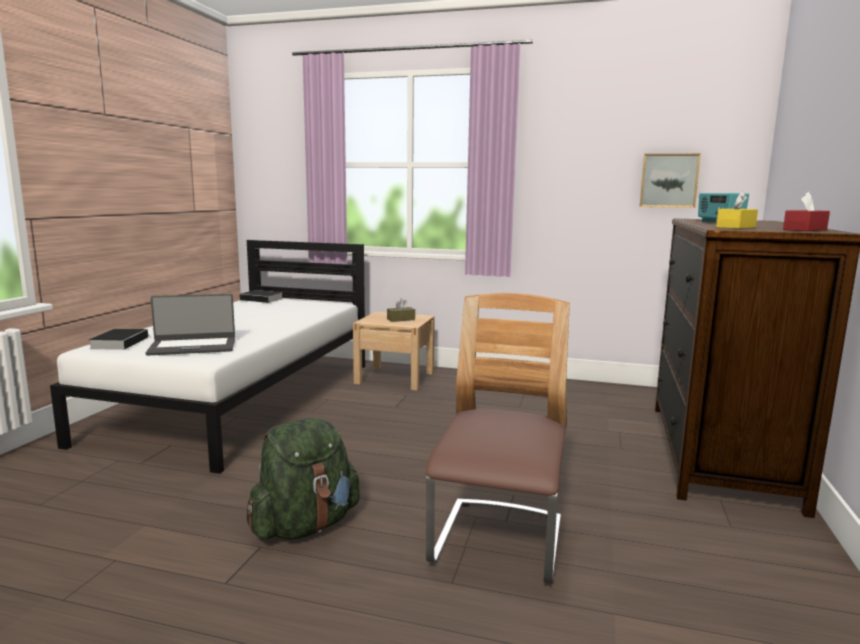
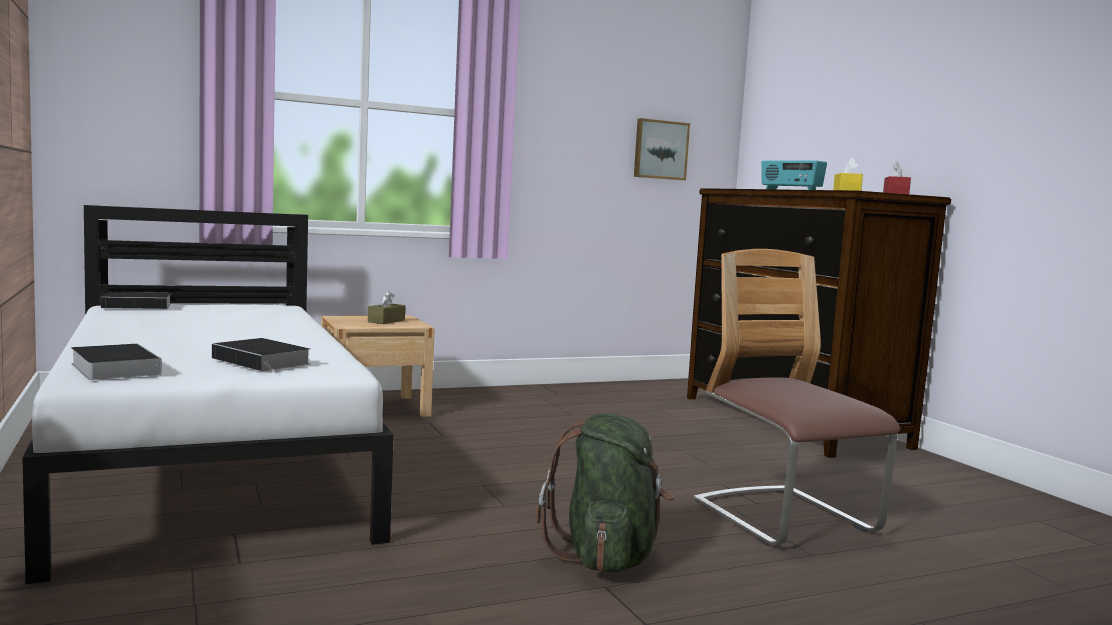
camera: 40 degrees left, 5 degrees down
(193, 347) = (264, 361): laptop -> book

